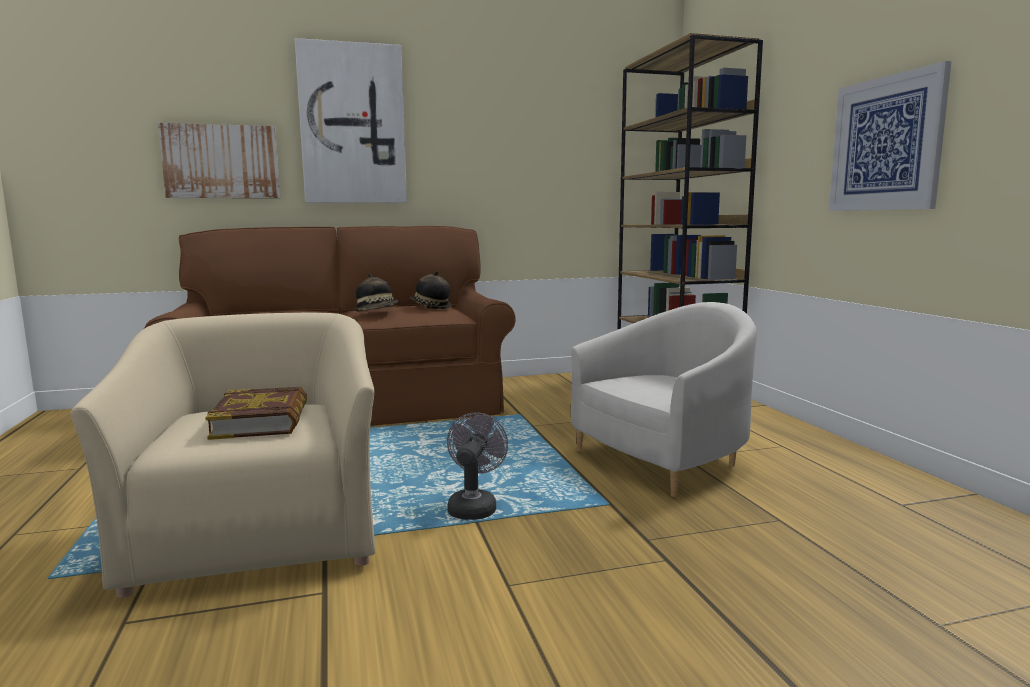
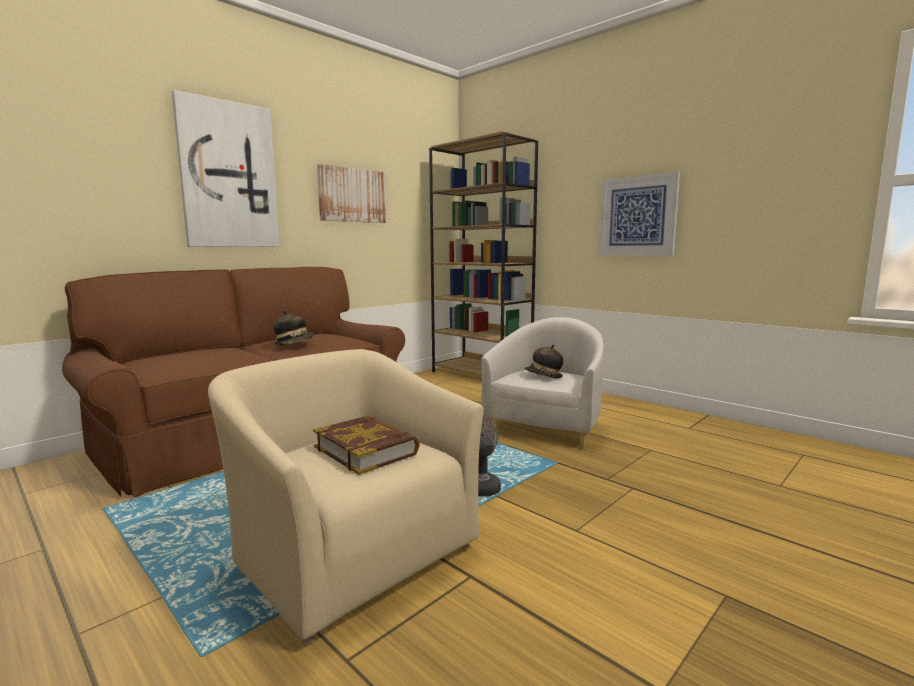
camera: 30 degrees left, 0 degrees up
(221, 162) = (97, 205): picture -> picture (352, 195)
(430, 307) = (329, 336): hat -> hat (543, 376)

